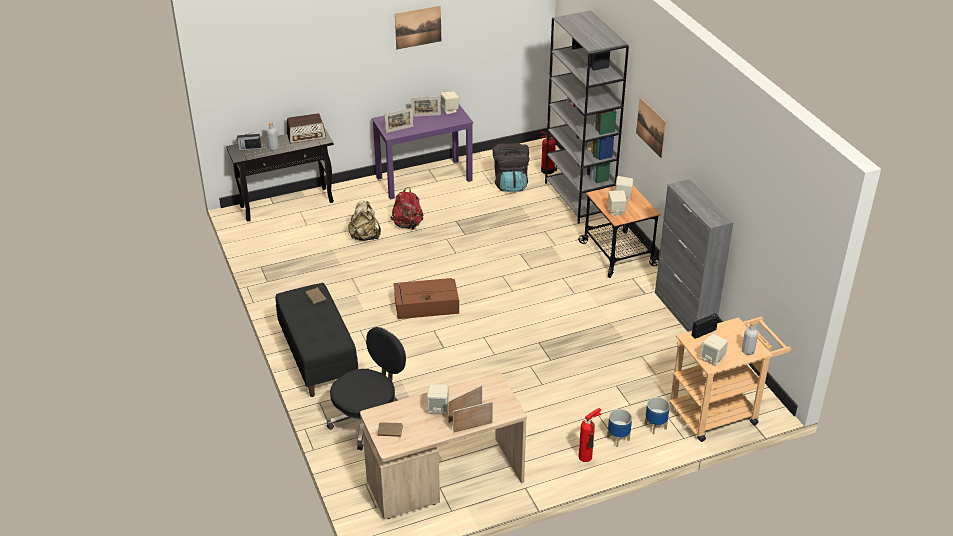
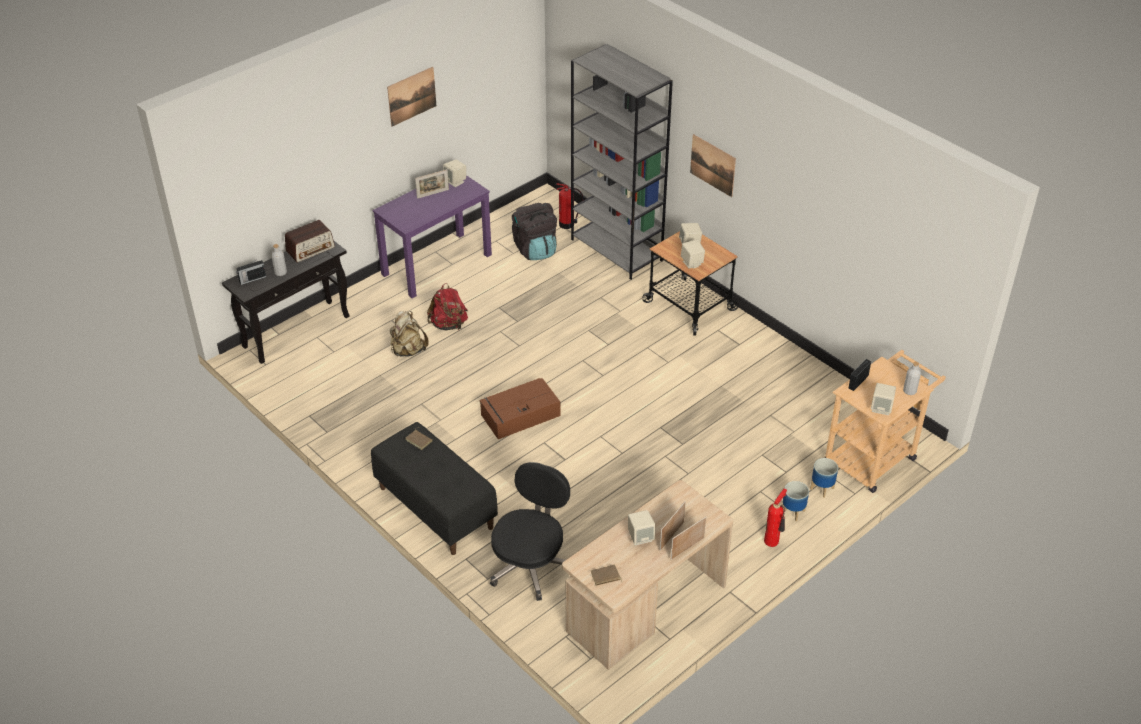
camera: 20 degrees left, 5 degrees up
(399, 129) = (412, 218): picture frame -> none
(684, 312) = (788, 356): grey cabinet -> none

